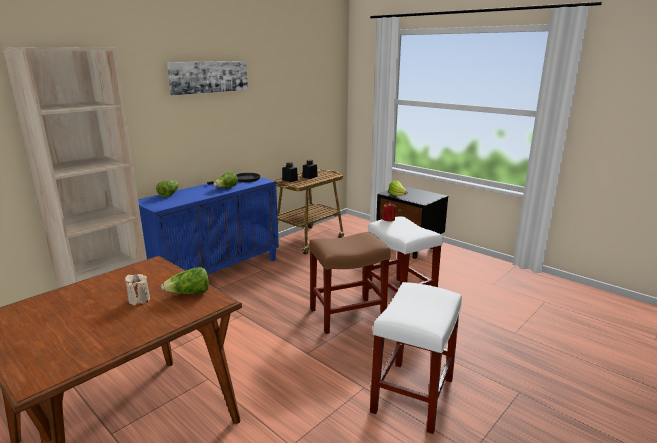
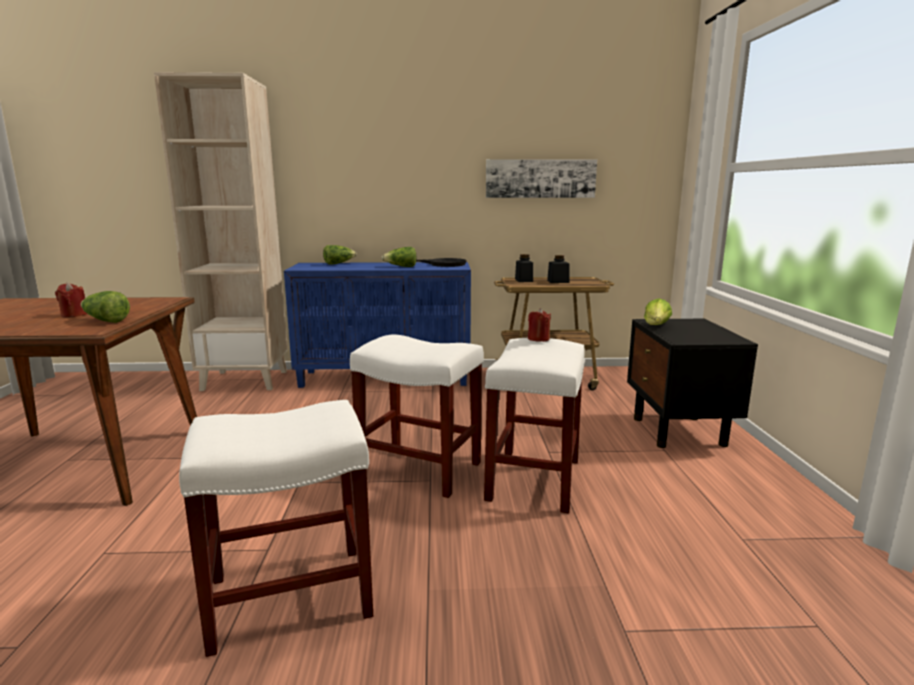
camera: 45 degrees right, 5 degrees down
(139, 300) = (74, 315): beige candle -> red candle
(209, 77) = (416, 125): picture -> picture (540, 178)
(348, 315) = (421, 469): brown stool -> white stool

